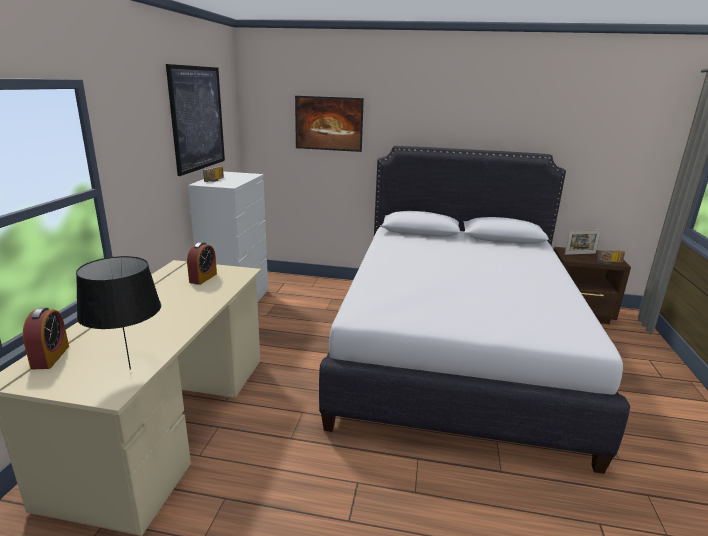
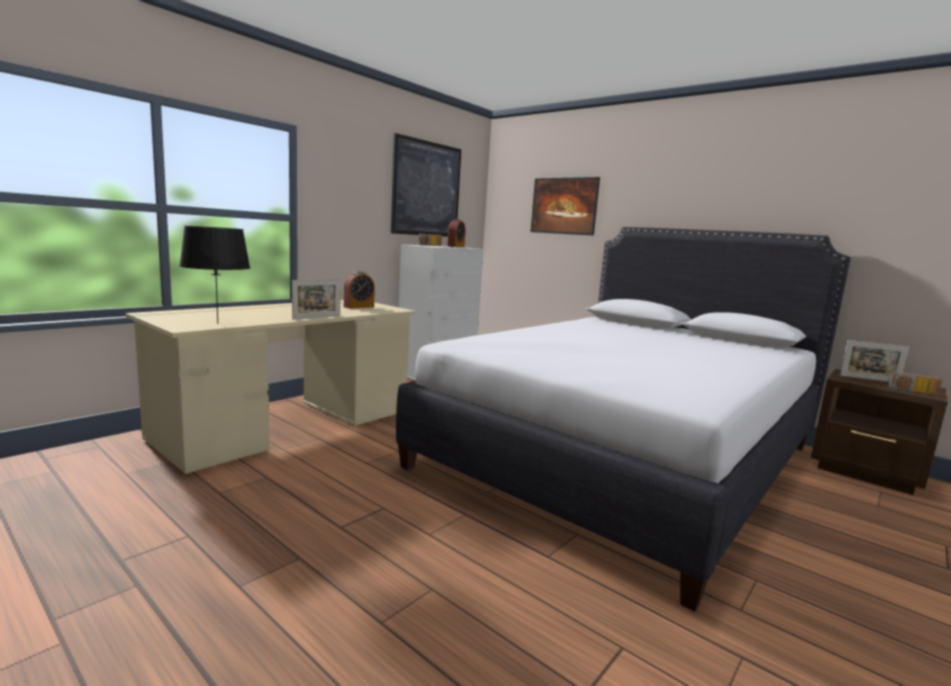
camera: 30 degrees right, 10 degrees down
(50, 357) = (186, 312): alarm clock -> alarm clock (456, 246)
(202, 316) = (317, 317): none -> picture frame

